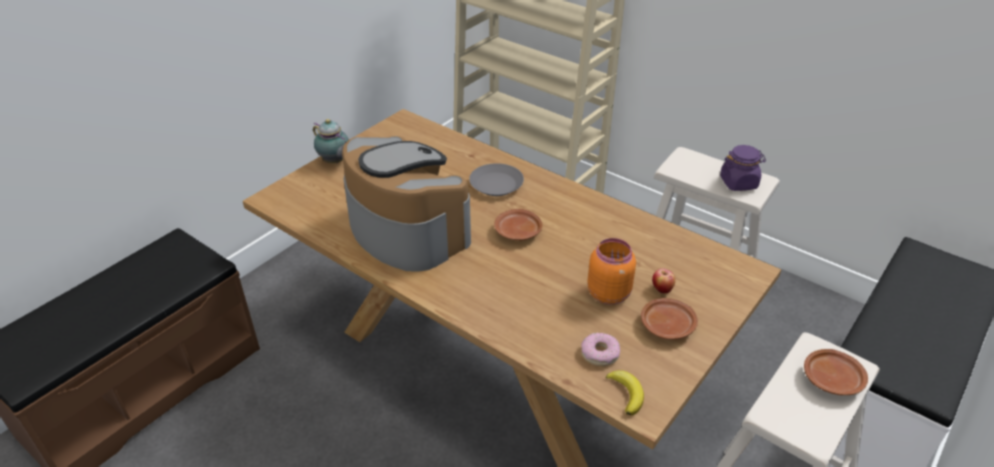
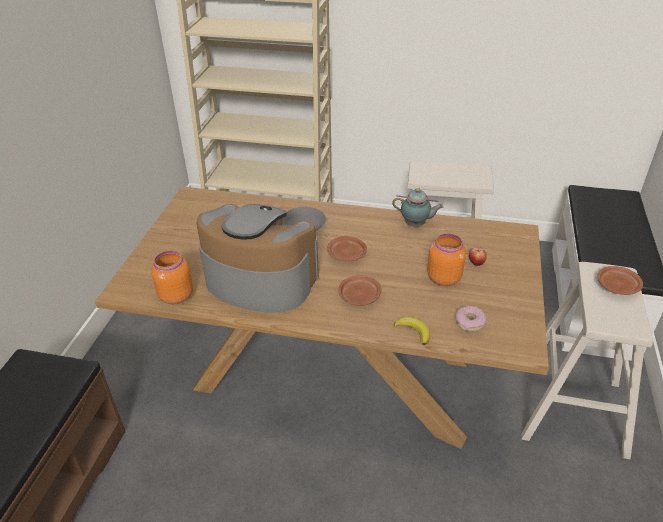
camera: 25 degrees left, 0 degrees up
(315, 219) = (175, 296): none -> orange jar
(335, 162) = (156, 245): teapot -> teapot (416, 225)
(626, 393) = (507, 343): banana -> banana (414, 331)
(667, 325) = (498, 286): brown plate -> brown plate (359, 296)
(738, 183) = (468, 175): purple jar -> none

